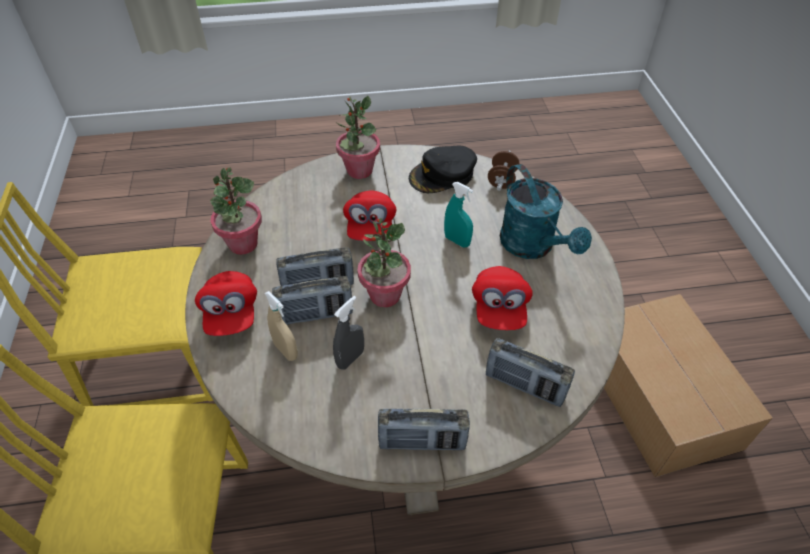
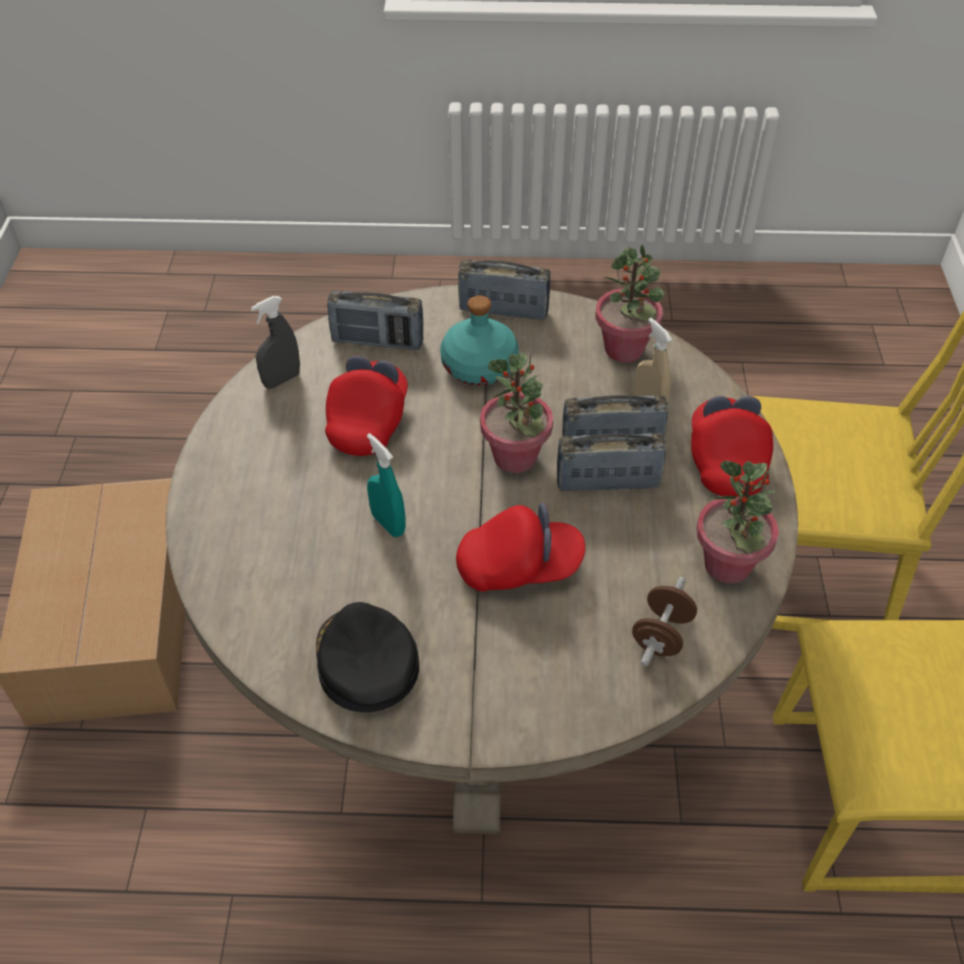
camera: 170 degrees left, 0 degrees up
(350, 359) = (570, 390): grey spray bottle -> grey spray bottle (281, 380)
(359, 170) = (522, 698): potted plant -> potted plant (624, 349)
(370, 227) = (519, 567): red cap -> red cap turned 75 degrees clockwise
(429, 371) = (479, 367): none -> turquoise bottle
(442, 175) = (365, 661): black cap -> black cap turned 90 degrees counterclockwise
(502, 180) = (262, 632): brown dumbbell -> brown dumbbell (661, 635)
(524, 385) = (377, 341): radio -> radio turned 150 degrees clockwise
(533, 247) = (278, 499): turquoise watering can -> none

